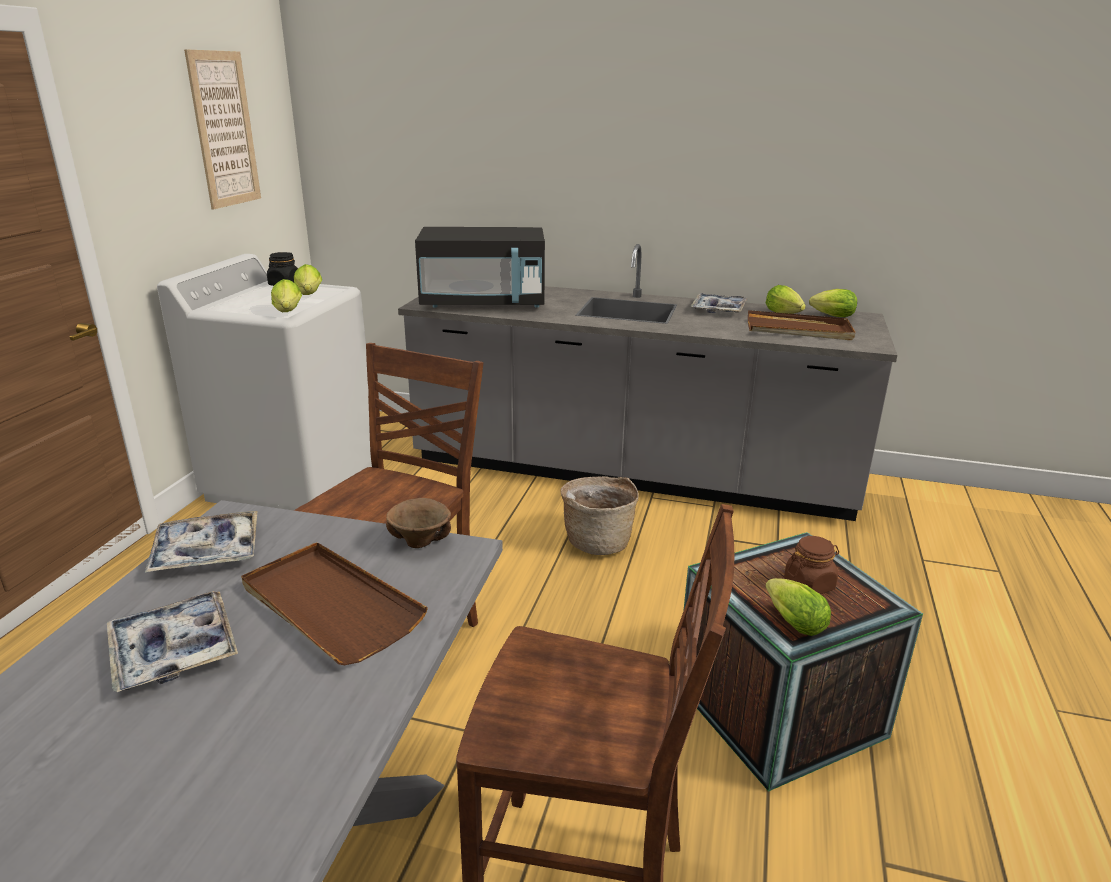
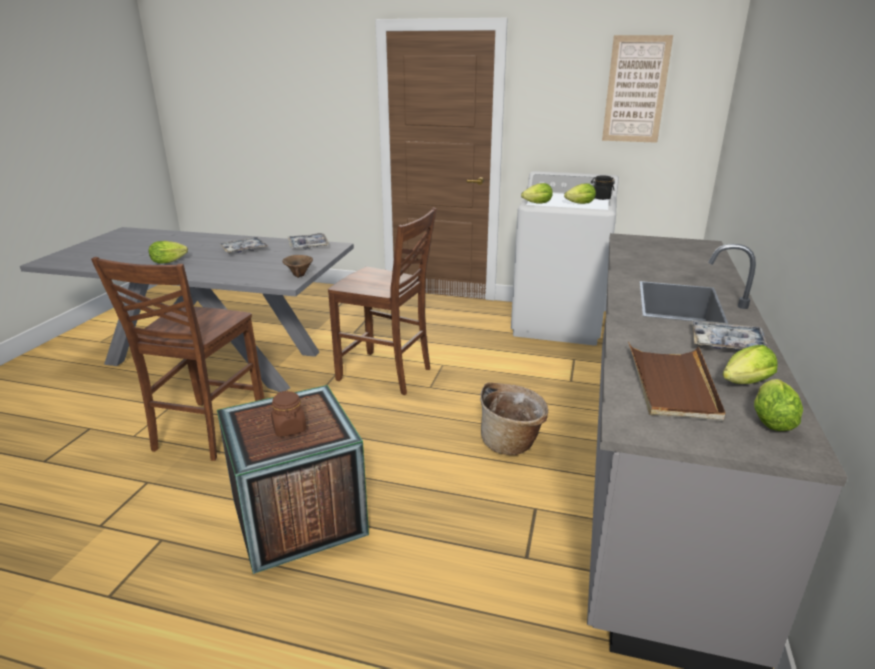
camera: 90 degrees right, 0 degrees up
(329, 606) = (257, 265): brown tray -> none
(484, 303) = (647, 253): black microwave -> none
(791, 621) = (252, 414): lettuce -> lettuce (170, 261)

